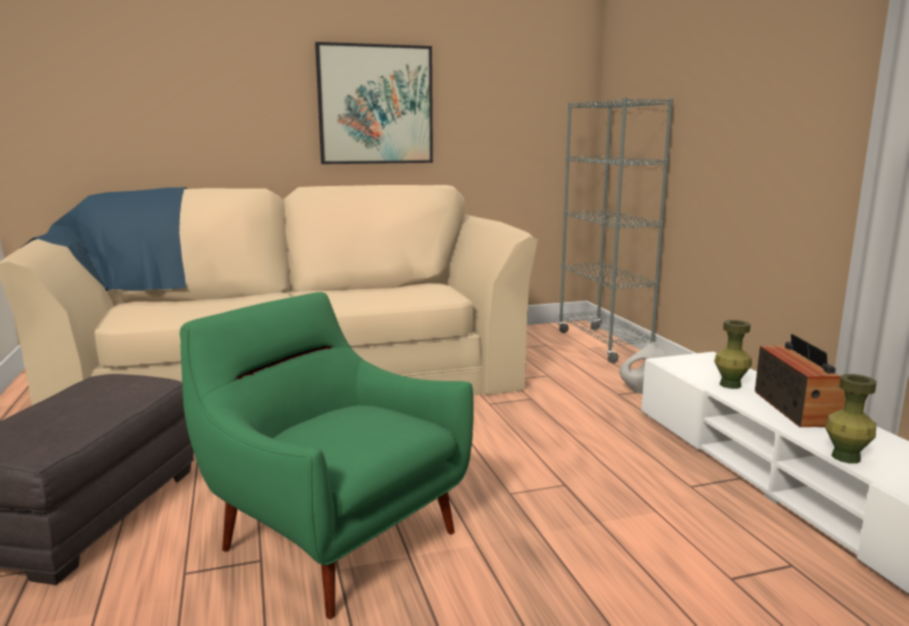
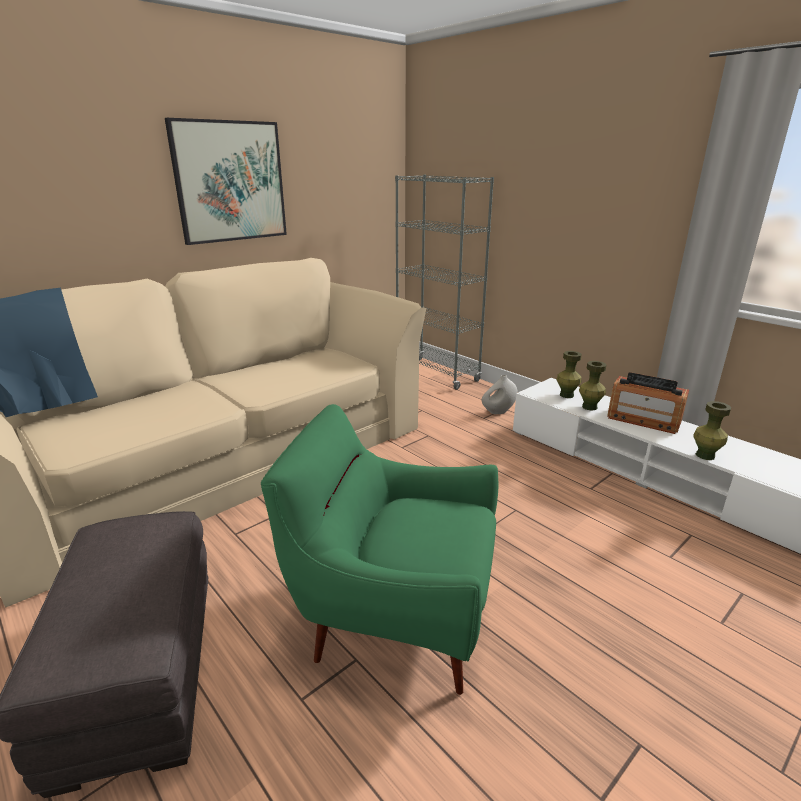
camera: 25 degrees left, 10 degrees up
(712, 370) = (566, 395): none -> green vase
(796, 408) = (643, 420): radio -> radio turned 150 degrees clockwise

